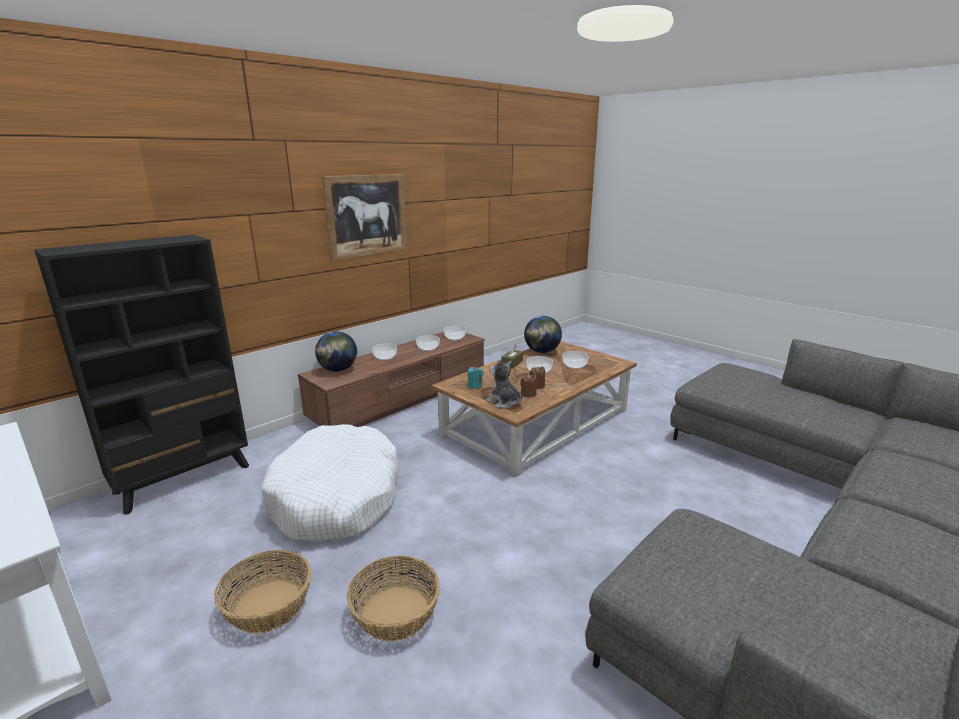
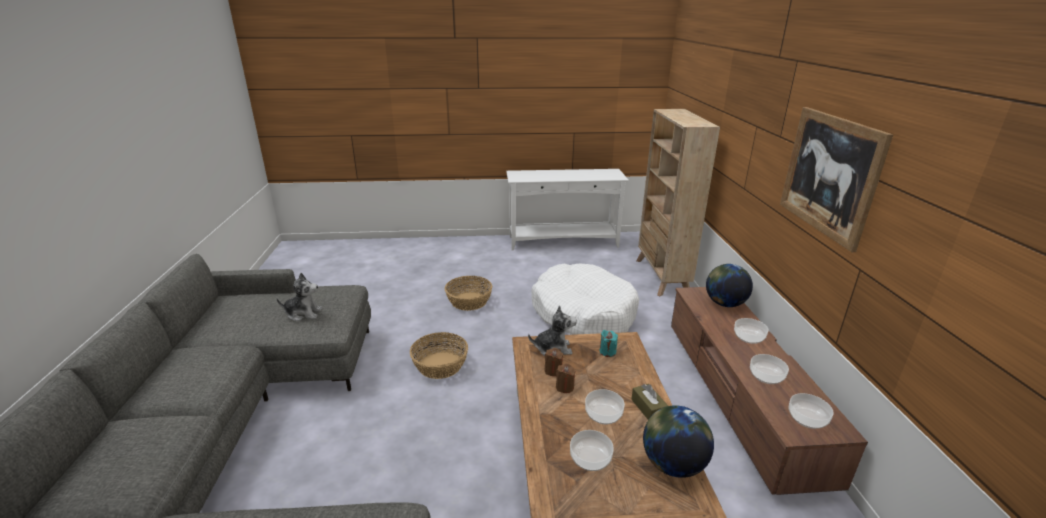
camera: 130 degrees right, 5 degrees up
(184, 479) = (661, 277): black bookcase -> beige bookcase
(269, 606) = (517, 278): basket -> basket (440, 365)
(728, 559) = (303, 313): none -> plush toy

